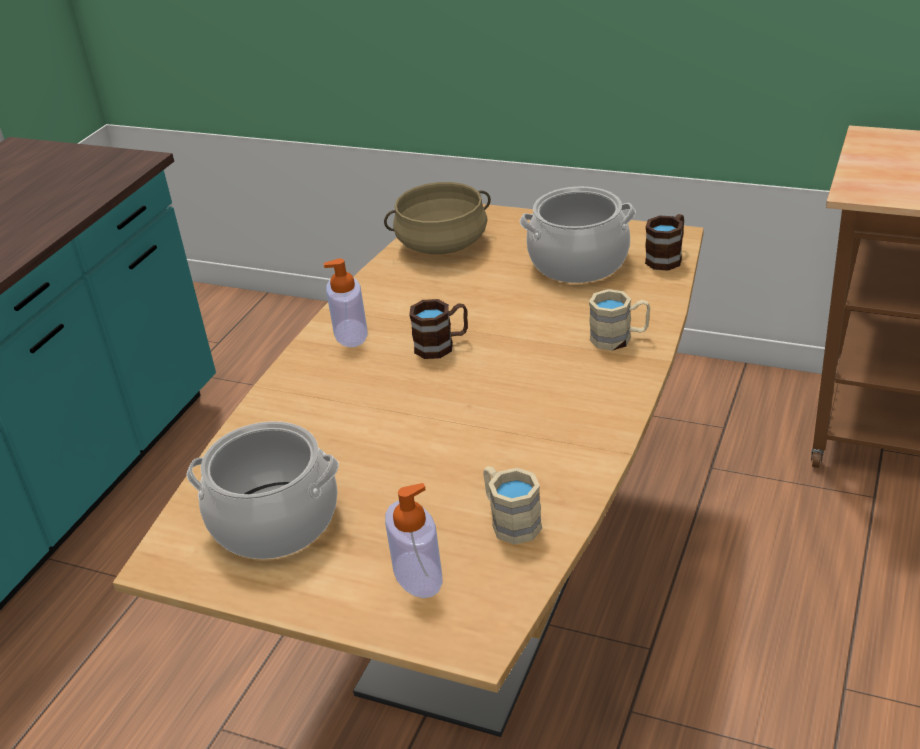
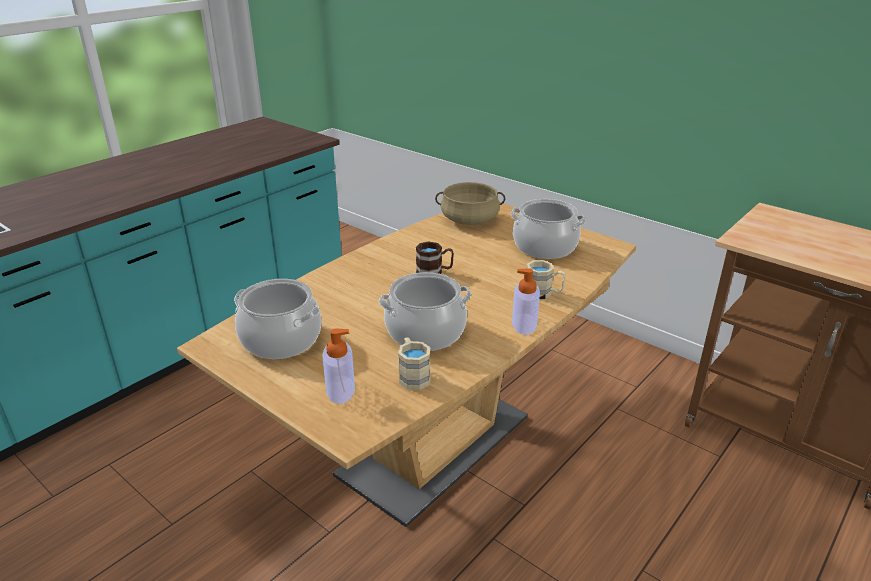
camera: 15 degrees right, 5 degrees down
(351, 333) = (387, 254): soap dispenser -> soap dispenser (524, 324)
(487, 447) = (425, 333): none -> cooking pot
(667, 257) = (602, 256): brown mug -> none

